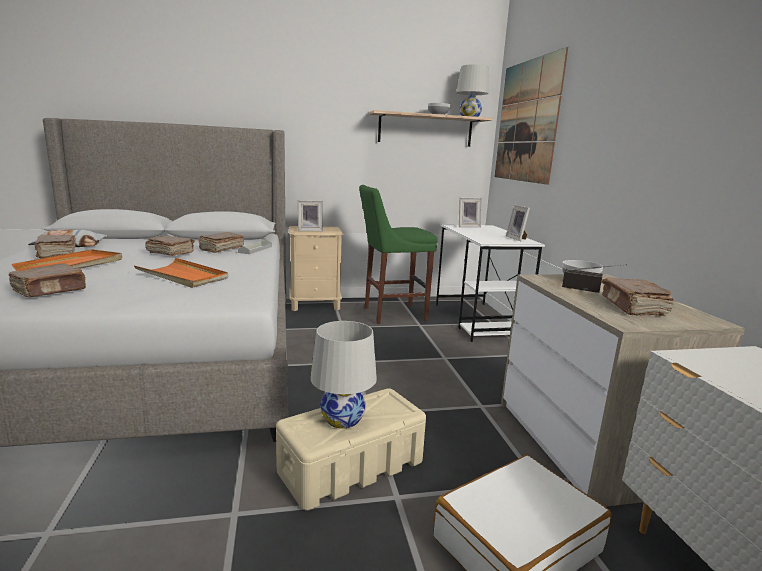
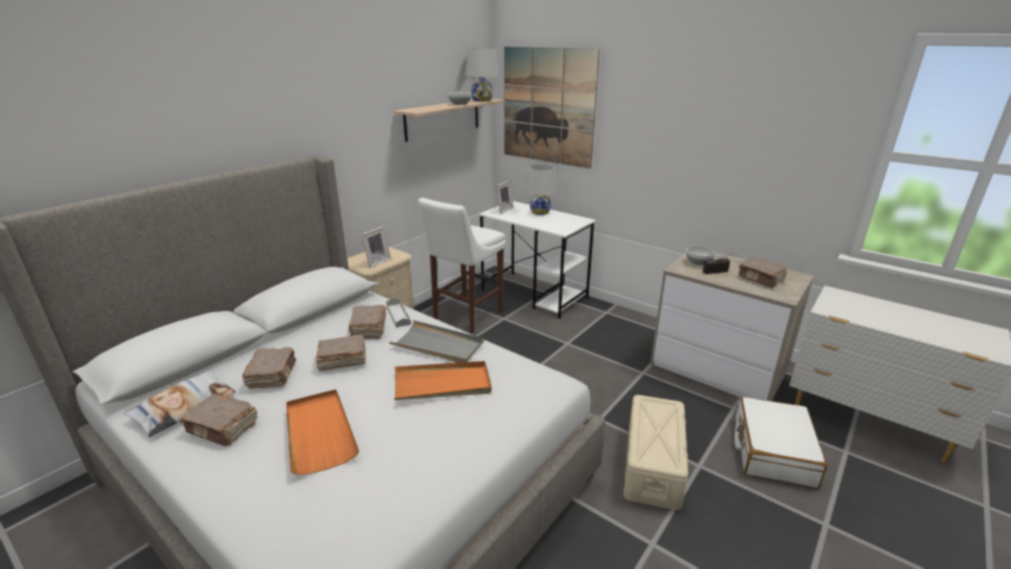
camera: 40 degrees left, 10 degrees up
(51, 291) = (402, 472): brown book -> brown book (273, 375)
(233, 264) = (438, 345): none -> grey tray
(343, 419) = (657, 435): white table lamp -> white table lamp (540, 212)
(391, 314) = (465, 316): green stool -> white stool
(517, 238) = (568, 217): picture frame -> none

